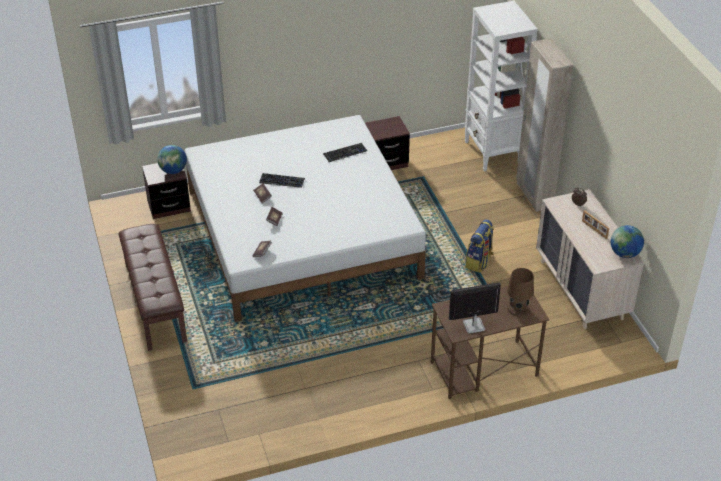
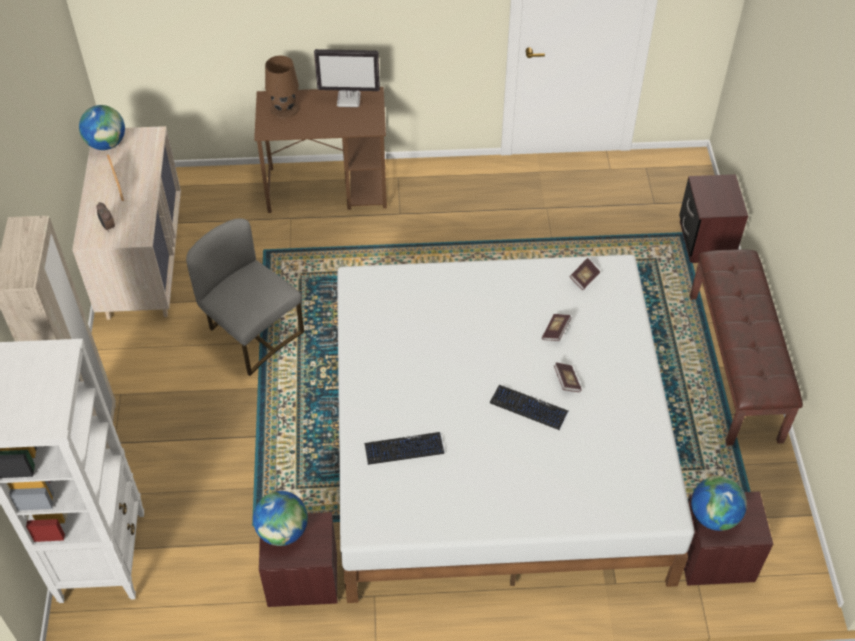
camera: 165 degrees left, 10 degrees up
(175, 385) = (705, 241): none -> brown nightstand
(395, 129) = (283, 531): none -> globe
(479, 262) = (252, 334): backpack -> grey chair

